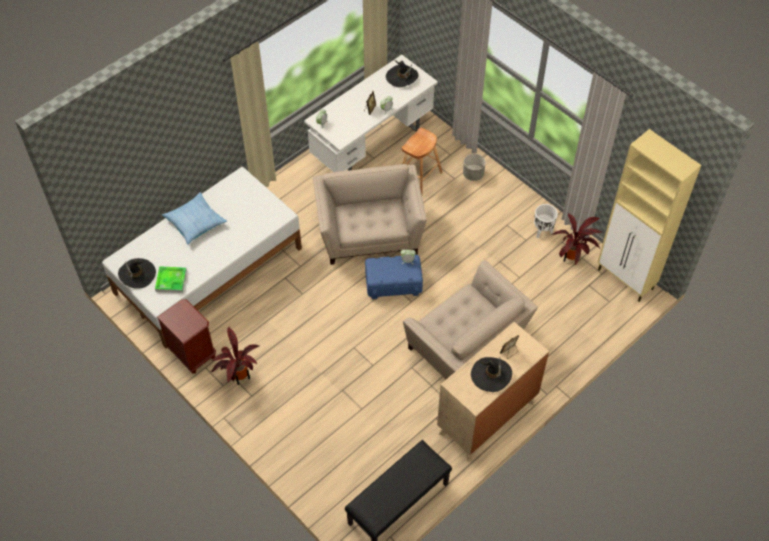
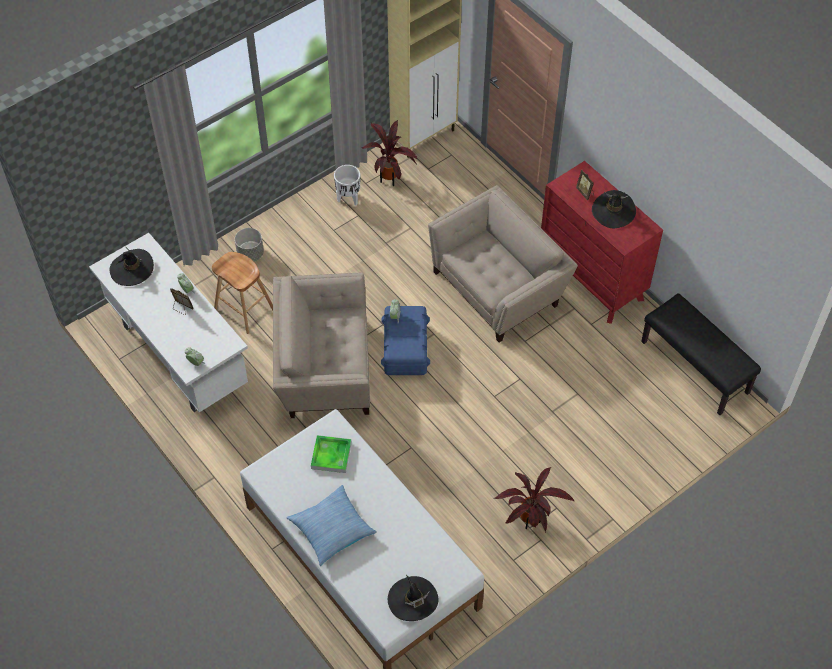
camera: 85 degrees left, 0 degrees up
(171, 281) = (428, 557): tray -> tray (331, 455)
(193, 354) = (492, 575): brown nightstand -> none
(487, 418) = (592, 278): beige dresser -> red dresser

